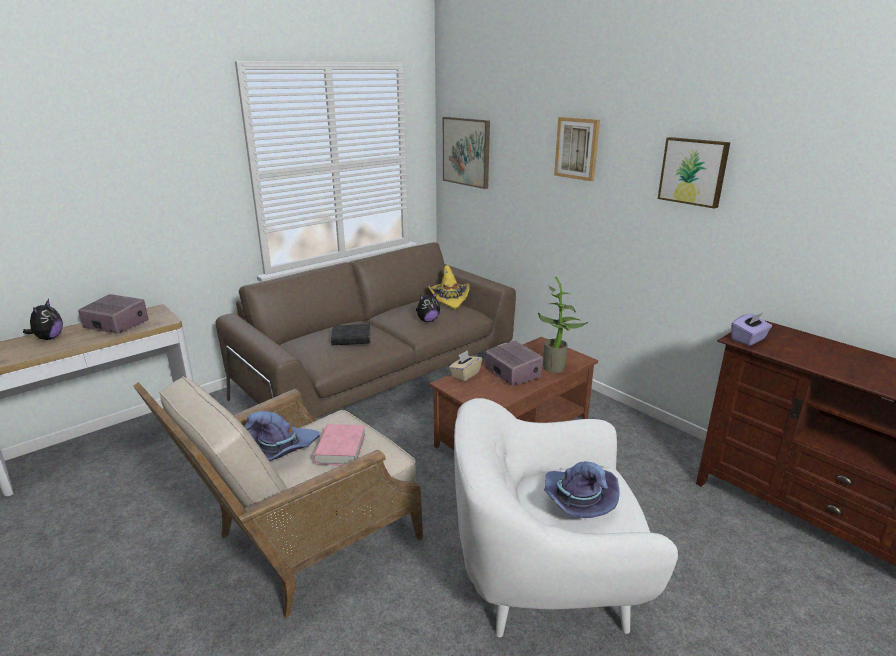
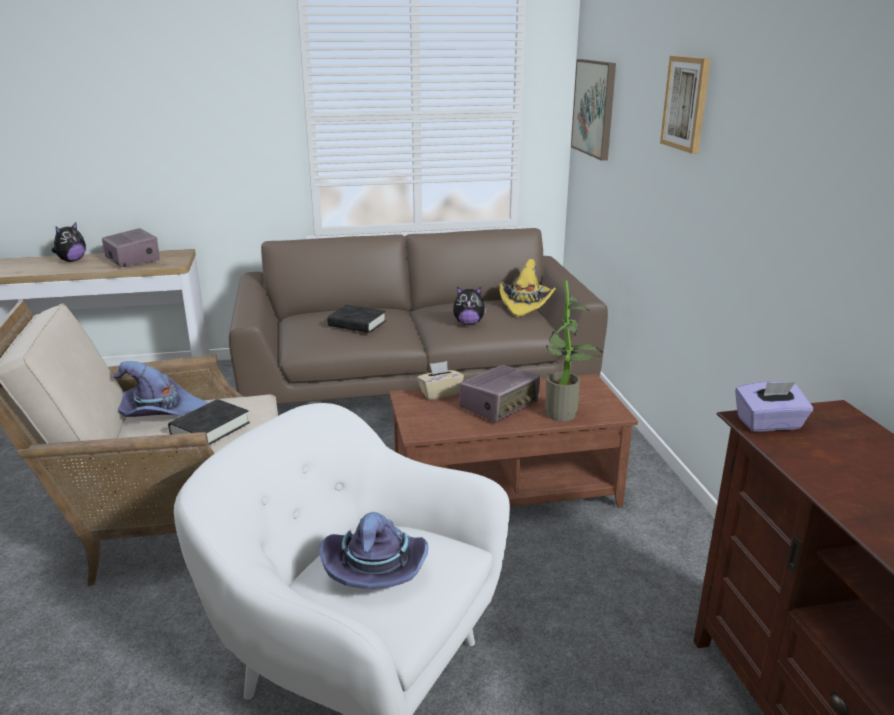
camera: 30 degrees right, 0 degrees up
(340, 449) = (210, 428): pink book -> black book
(512, 373) = (499, 406): radio -> radio turned 45 degrees clockwise
(693, 171) = (799, 142): picture -> none

